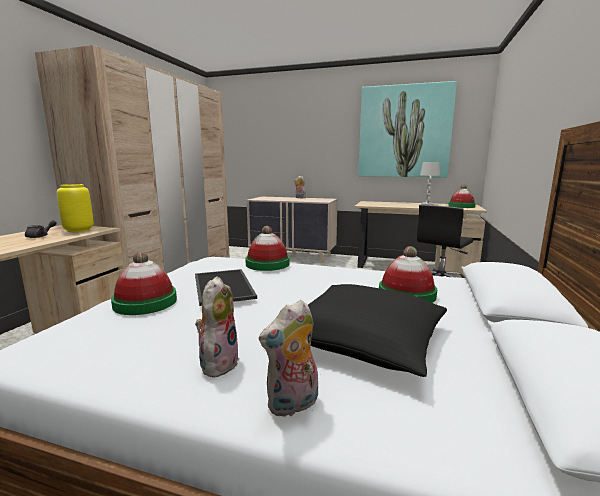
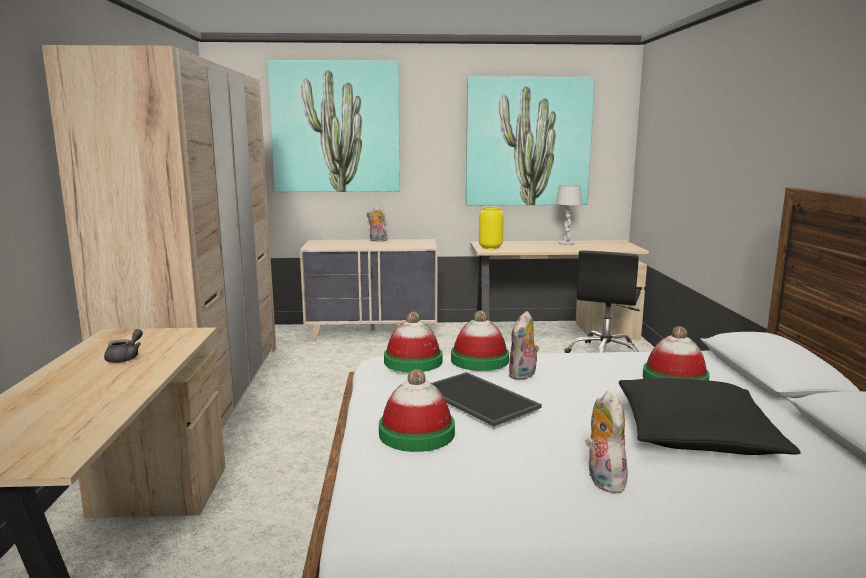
camera: 20 degrees left, 0 degrees up
(79, 230) = (161, 339): yellow vase -> yellow vase (490, 247)
(279, 125) = (336, 127): none -> picture
(293, 405) = (713, 499): plush toy -> plush toy (523, 375)
(461, 206) = (611, 245): hat -> hat (413, 361)

